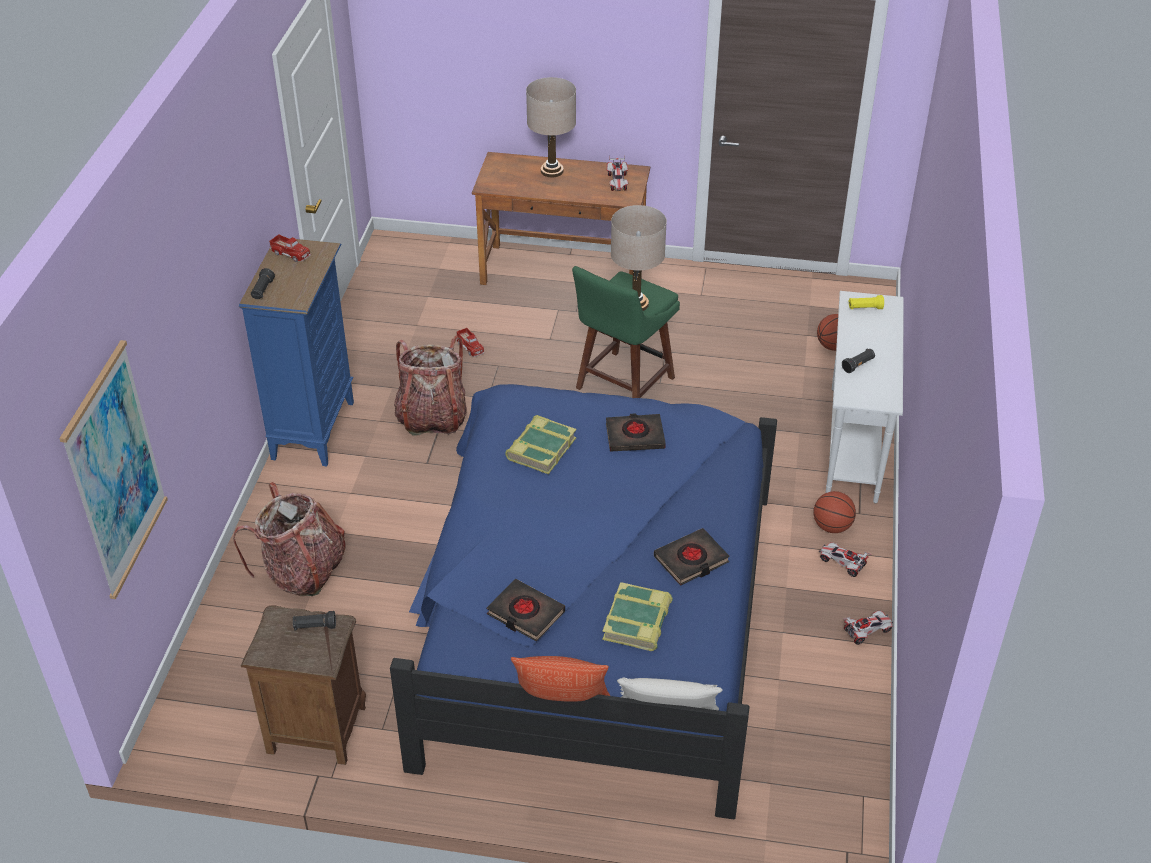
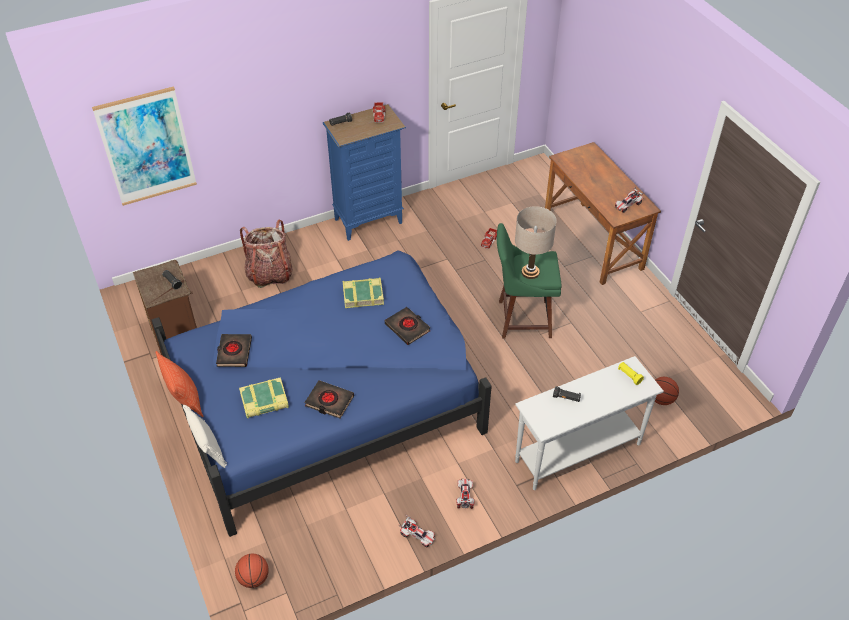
camera: 55 degrees right, 5 degrees up
(432, 417) = (419, 257): backpack -> none
(552, 171) = (606, 174): beige table lamp -> none
(832, 526) = (492, 476): basketball -> basketball (254, 578)

